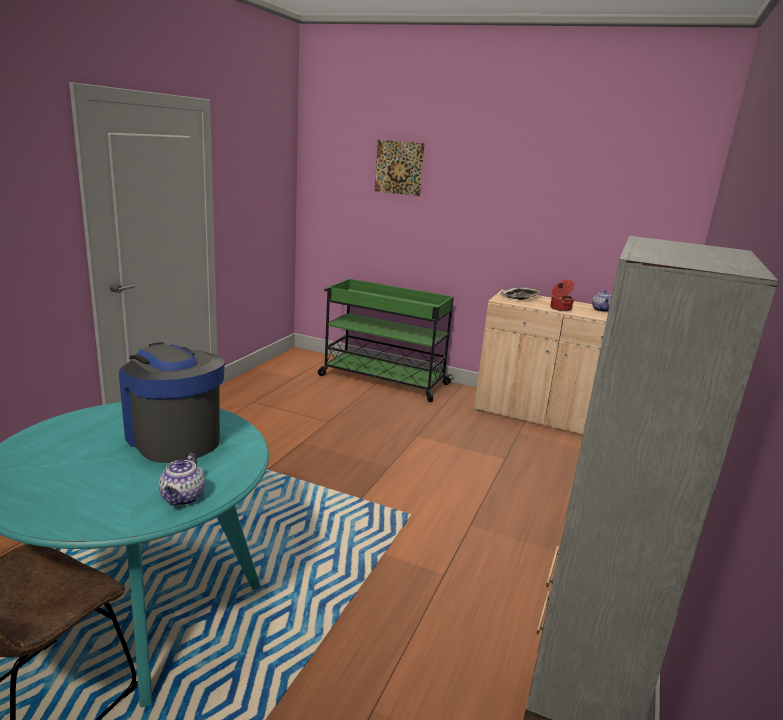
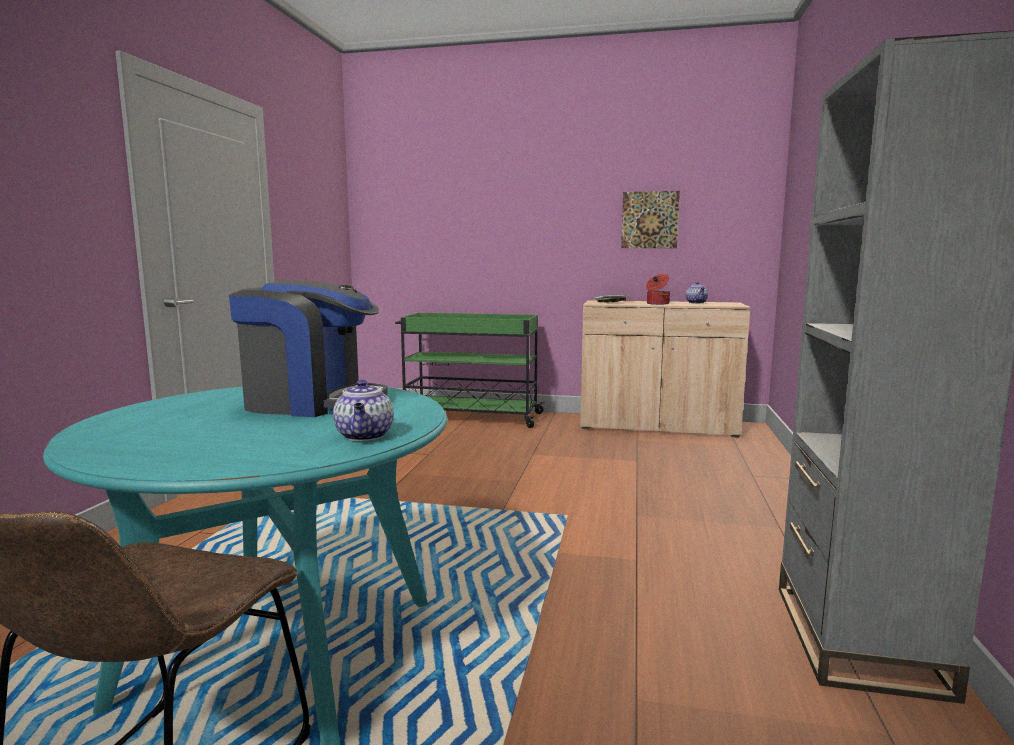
camera: 10 degrees left, 10 degrees down
(173, 438) = (312, 403): coffee machine -> coffee machine turned 150 degrees clockwise
(399, 167) = (463, 188): picture -> picture (649, 220)

